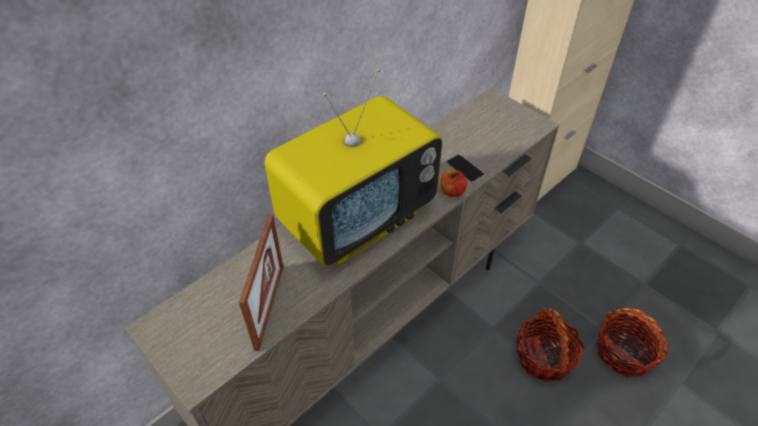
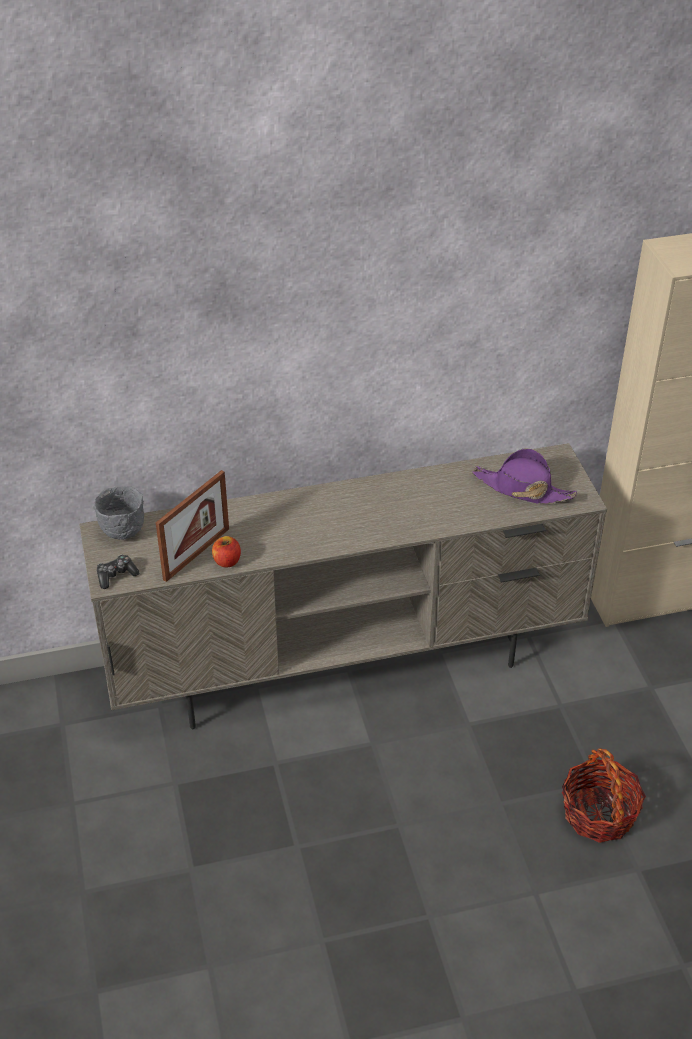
camera: 30 degrees right, 5 degrees down
(177, 316) = (122, 532): none -> grey bowl
(201, 369) = (116, 575): none -> game controller
(357, 219) = (321, 517): television -> none
(452, 191) = (430, 527): apple -> apple (227, 561)
(465, 169) = (462, 513): phone -> none
(490, 132) = (522, 489): none -> purple hat
(544, 357) = (502, 775): basket -> none

